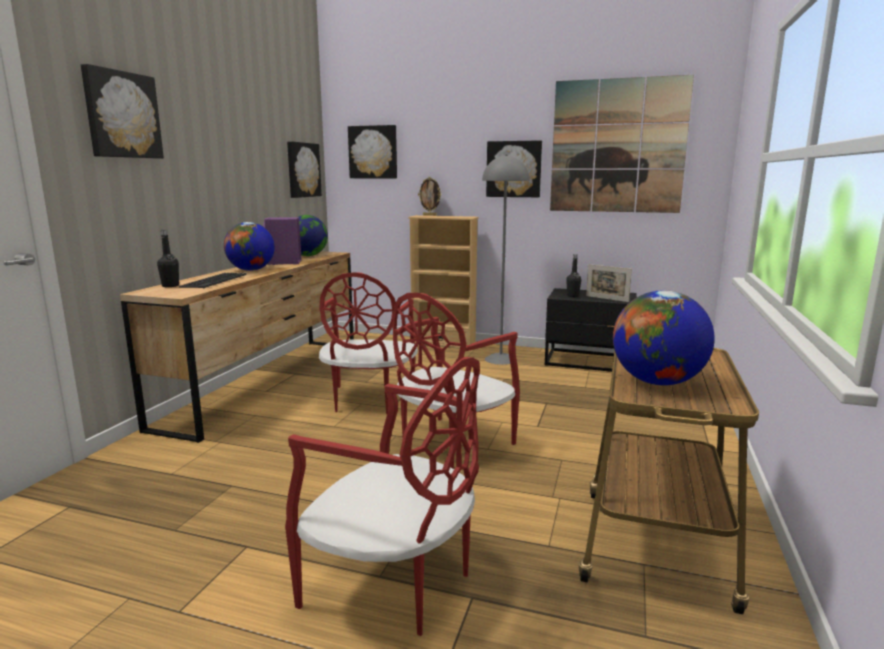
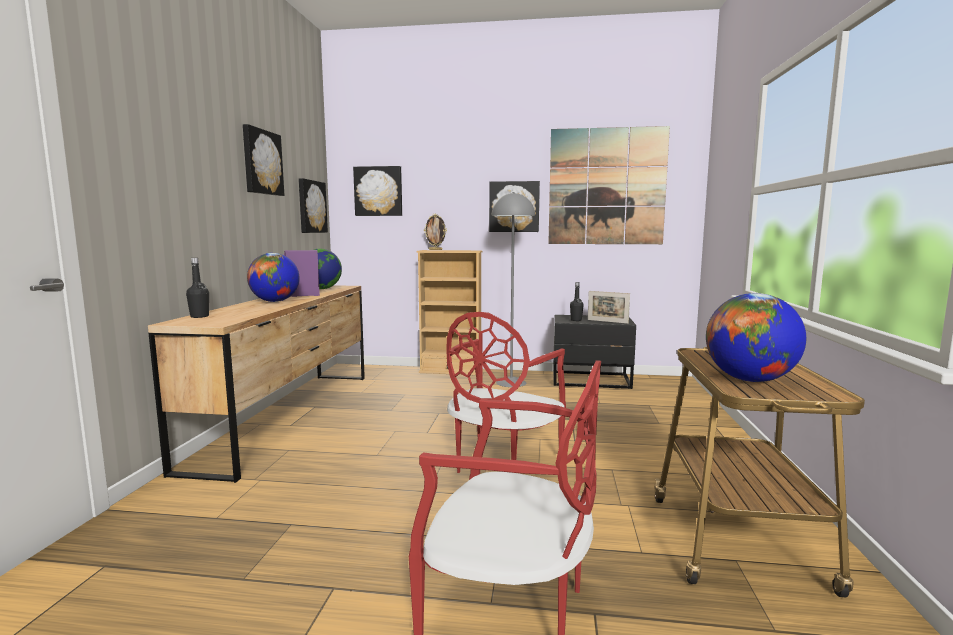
camera: 10 degrees left, 5 degrees down
(121, 115) = (152, 138): picture -> picture (261, 162)
(214, 281) = (244, 311): keyboard -> none
(368, 400) = (401, 427): red chair -> none

